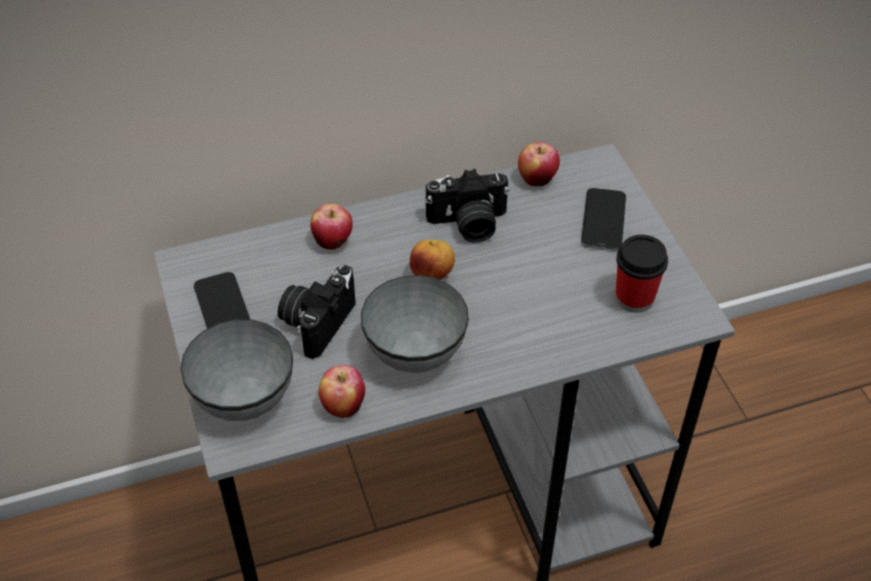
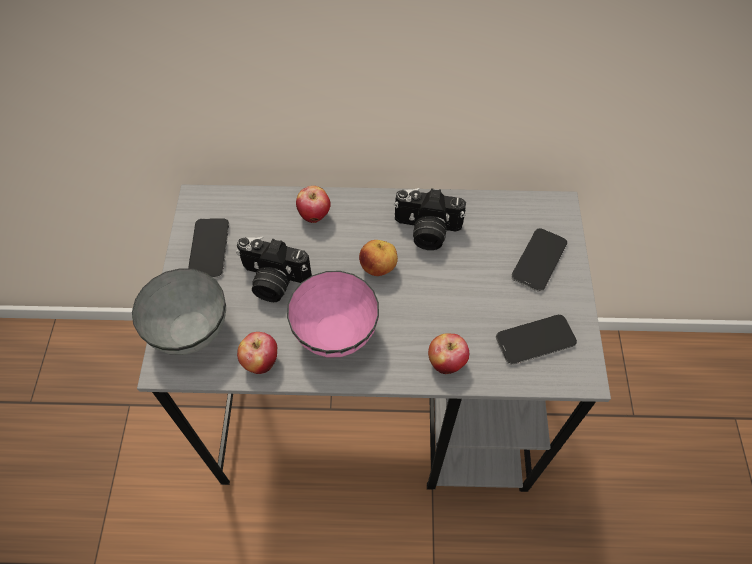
camera: 20 degrees right, 10 degrees up
(316, 321) = (273, 281): camera -> camera turned 120 degrees counterclockwise
(414, 353) = (335, 332): grey bowl -> pink bowl
(537, 179) = (499, 207): apple -> apple (446, 362)
(634, 298) = (535, 340): cup -> phone

